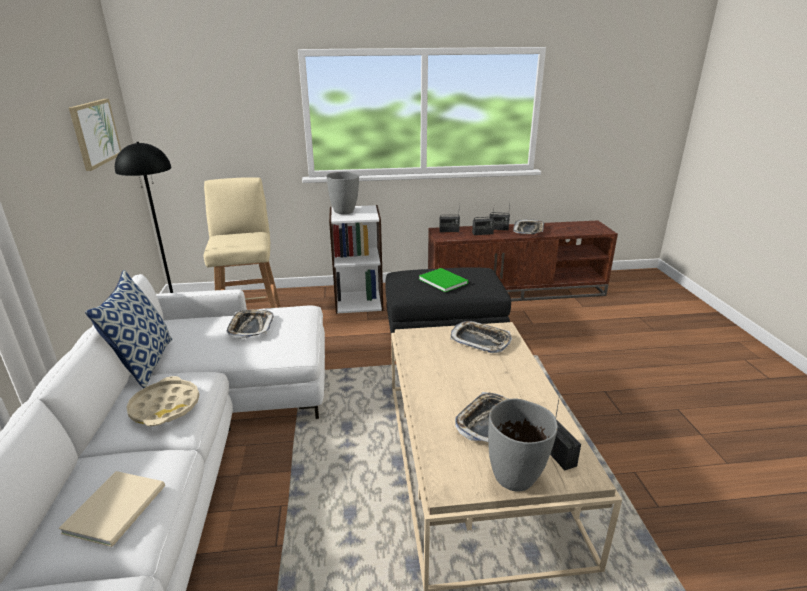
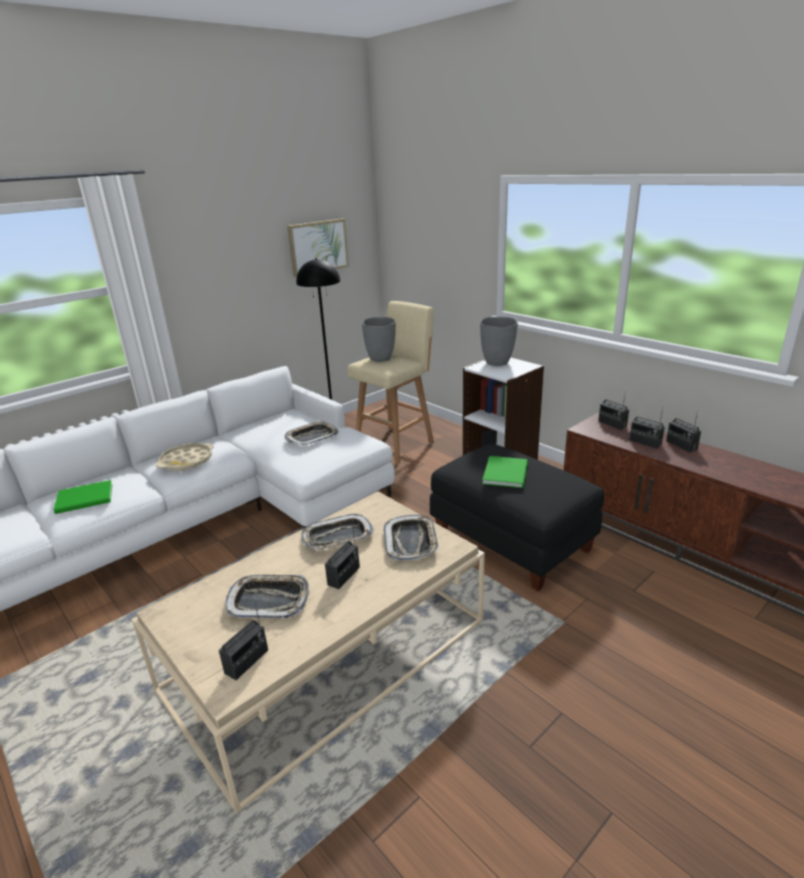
camera: 55 degrees right, 0 degrees up
(119, 507) = (86, 499): beige book -> green book
(144, 363) = (233, 431): pillow -> none
(492, 379) = (344, 576): none -> radio
(515, 477) = (196, 645): grey vase -> grey vase (381, 359)
(528, 230) = (720, 464): tray -> tray (337, 537)

